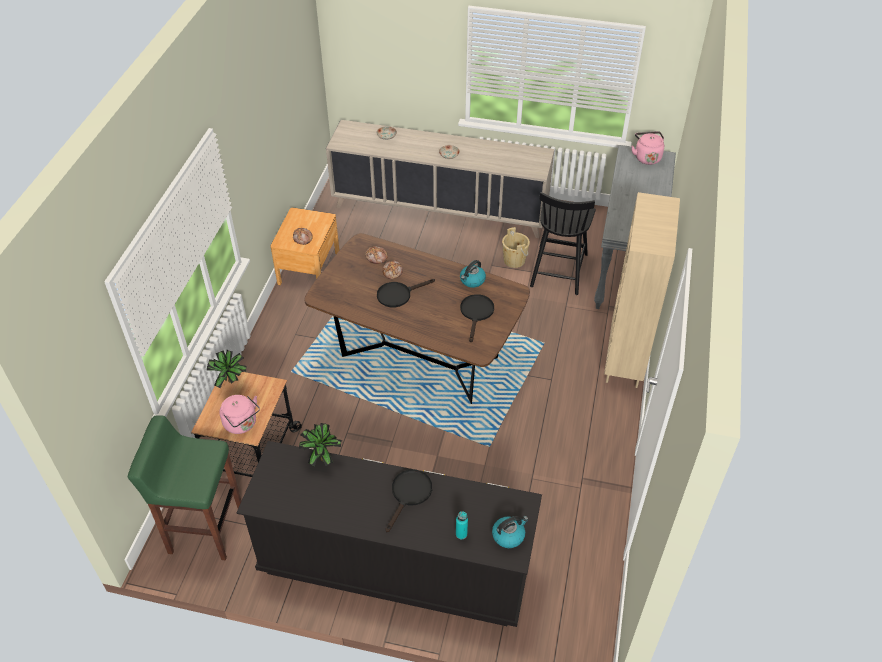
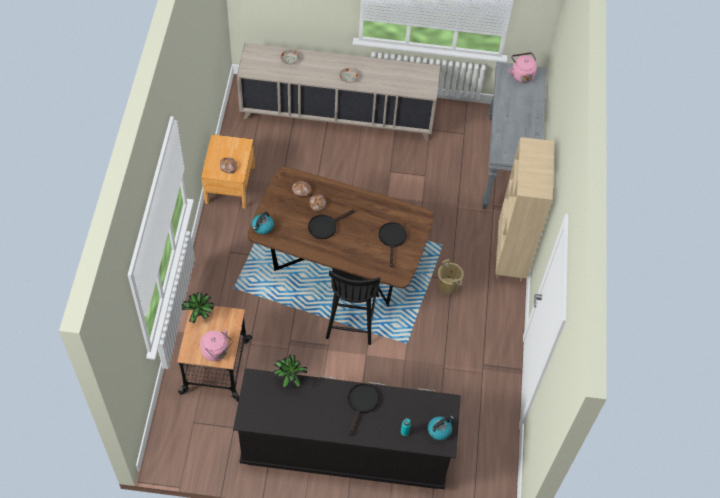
camera: 10 degrees left, 10 degrees up
(204, 529) = (190, 432): green stool -> none
(472, 280) = (385, 208): kettle -> kettle (262, 227)
(514, 260) = (409, 165): beige bucket -> beige bucket (448, 285)
(558, 269) = (448, 171): black chair -> black chair (352, 315)

